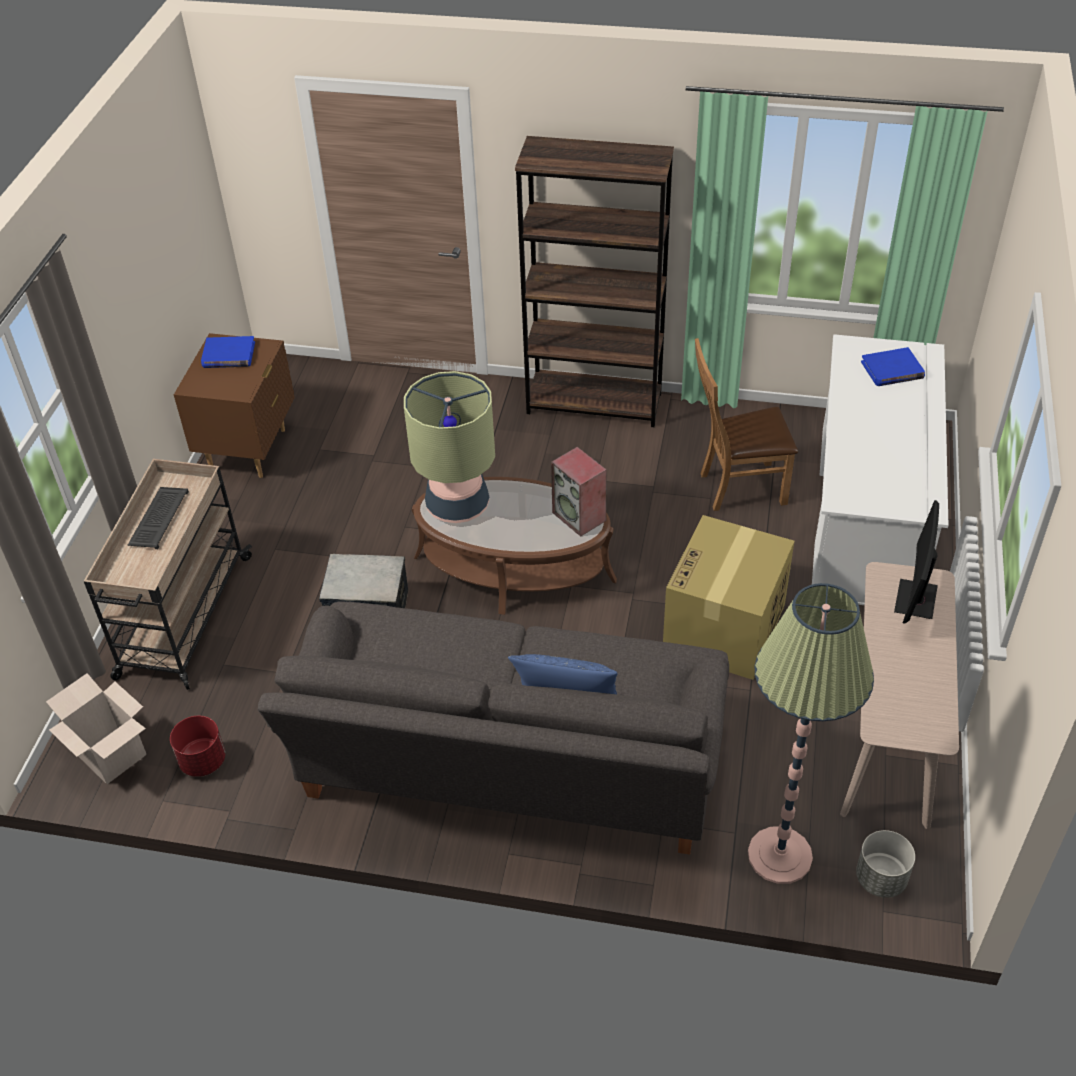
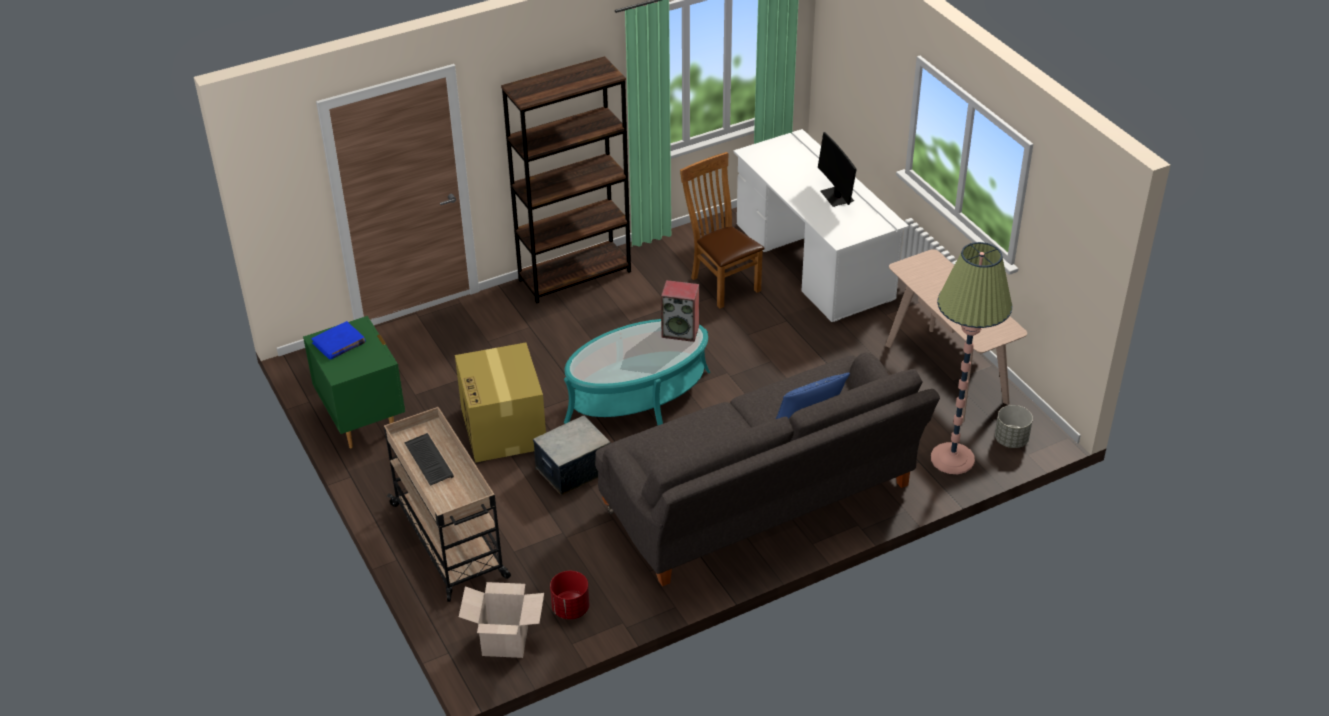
camera: 40 degrees left, 5 degrees down
(249, 450) = (362, 421): brown nightstand -> green nightstand
(457, 505) = (596, 363): table lamp -> none
(514, 568) = (638, 397): brown coffee table -> turquoise coffee table
(724, 629) = (800, 364): cardboard box -> cardboard box (504, 429)
(737, 487) = (722, 282): brown chair -> brown chair turned 105 degrees clockwise
(892, 370) = (789, 156): blue book -> none
(915, 600) = (932, 272): monitor -> monitor (837, 197)

